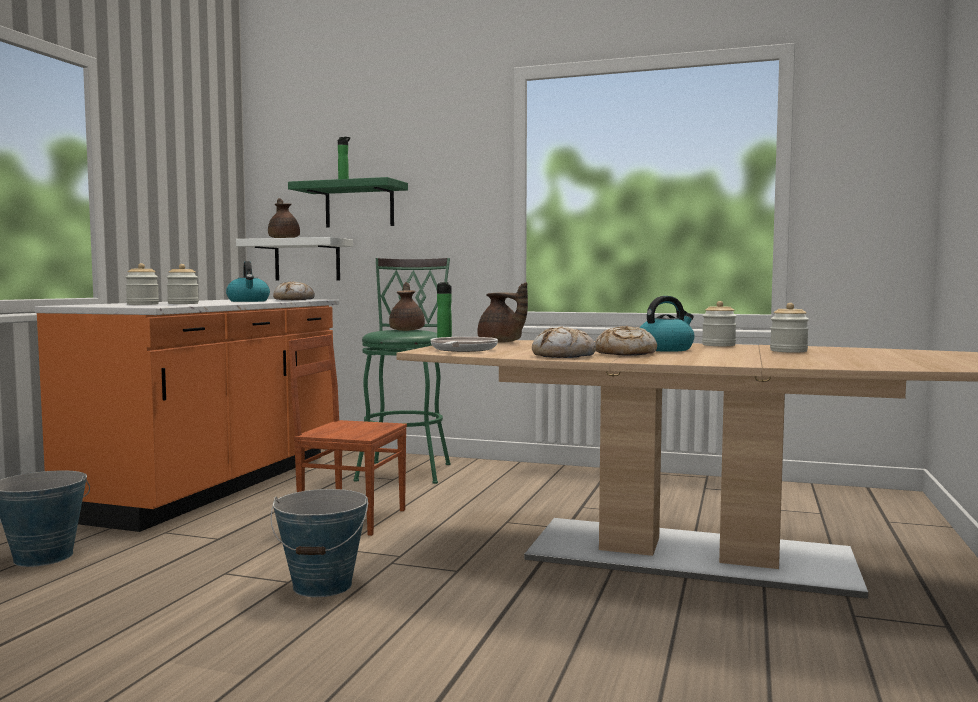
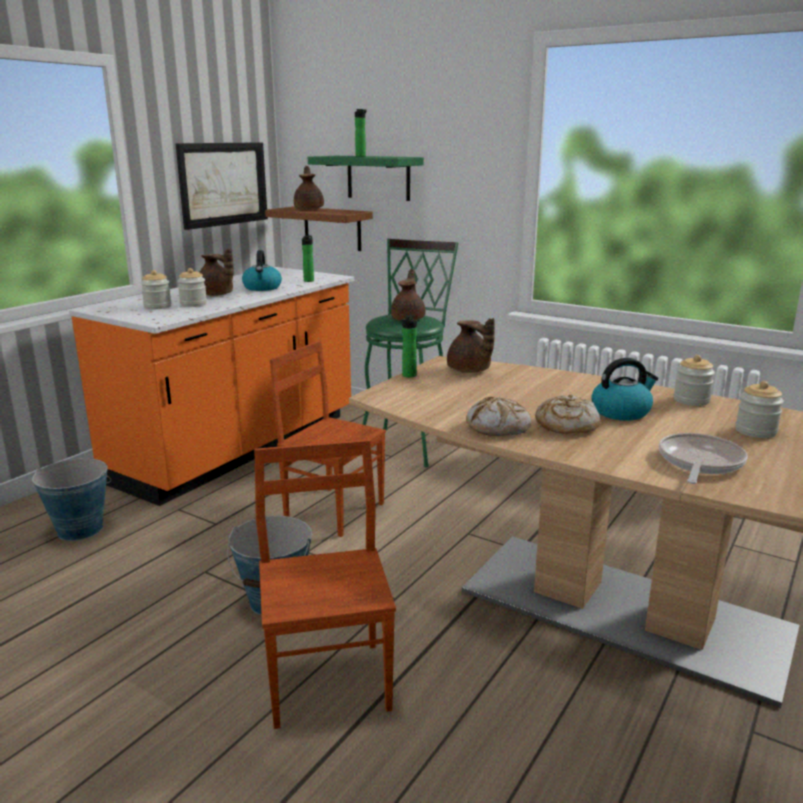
camera: 15 degrees right, 15 degrees up
(193, 208) = (223, 184): none -> picture
(202, 302) = (216, 295): none -> brown teapot
(294, 300) = (309, 280): bread -> bottle
(307, 260) = (332, 228): white shelf -> brown shelf
(420, 634) = (330, 681): none -> brown chair
(462, 350) = (414, 396): frying pan -> frying pan (699, 463)

